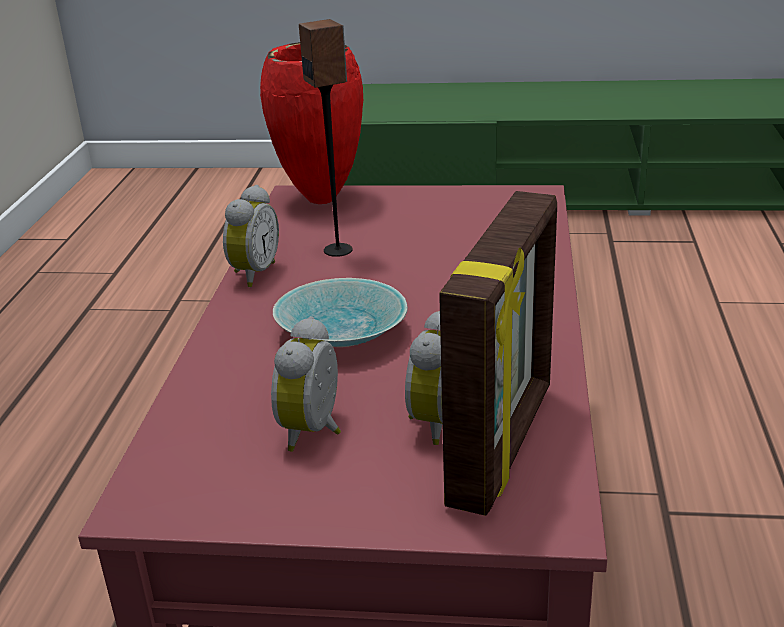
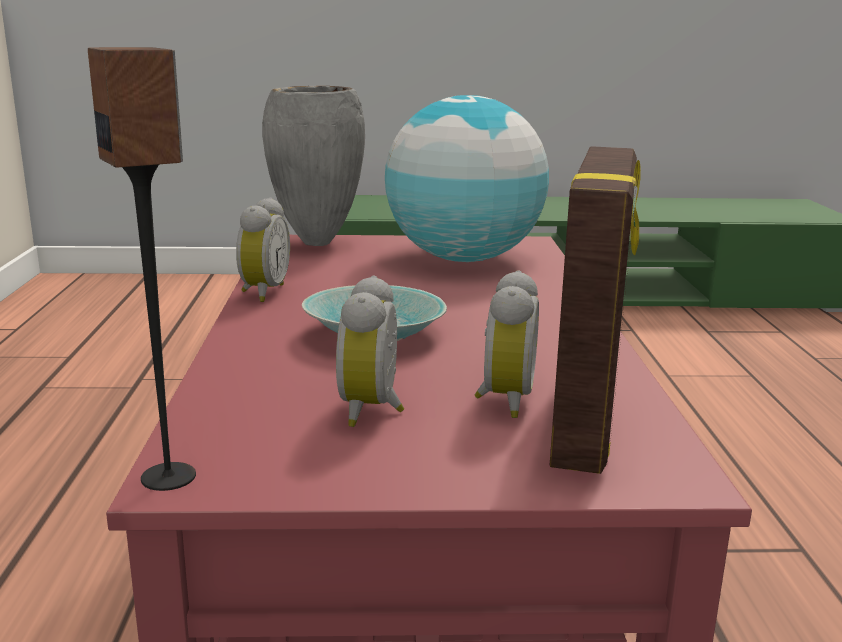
camera: 10 degrees left, 10 degrees down
(319, 200) = (315, 244): red vase -> grey vase
(338, 250) = (347, 276): speaker -> speaker (170, 477)
(460, 223) = (463, 259): none -> globe

